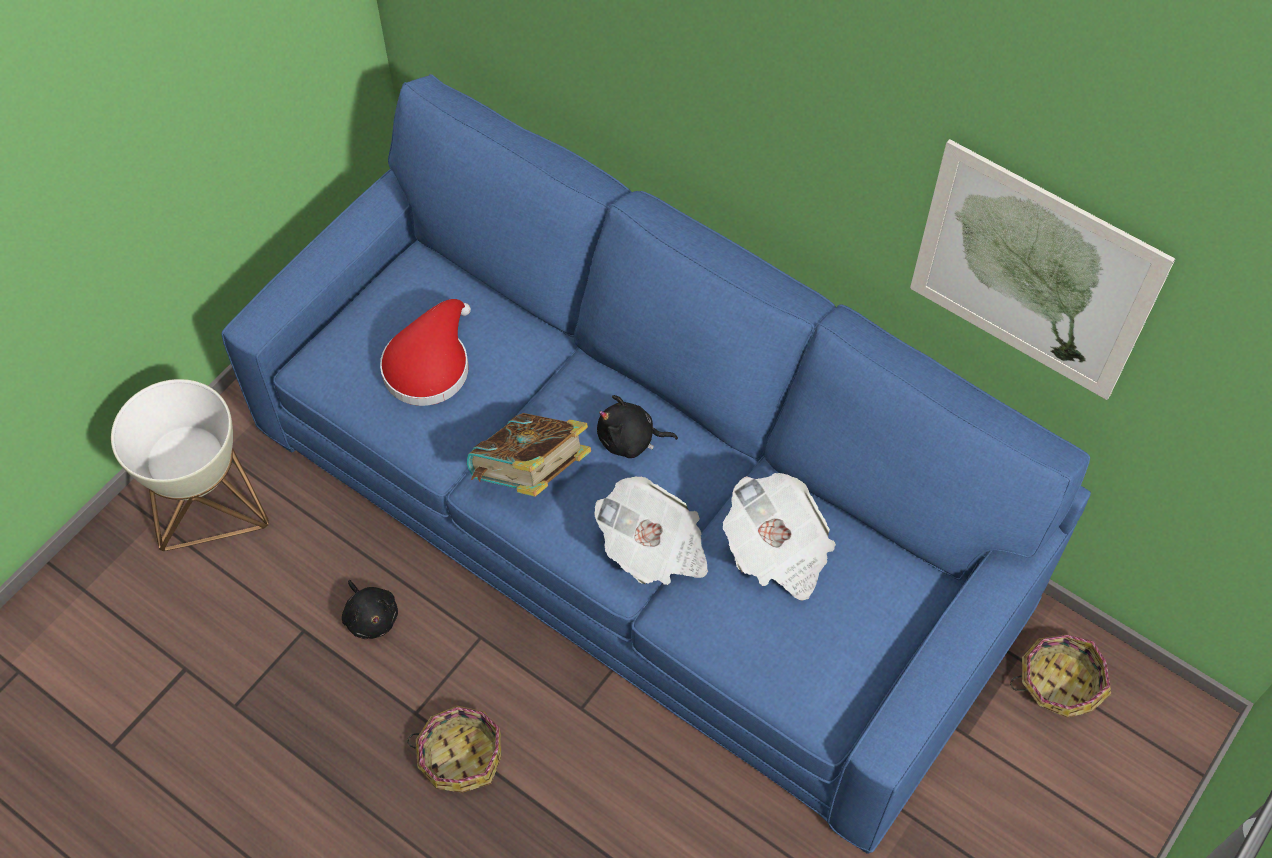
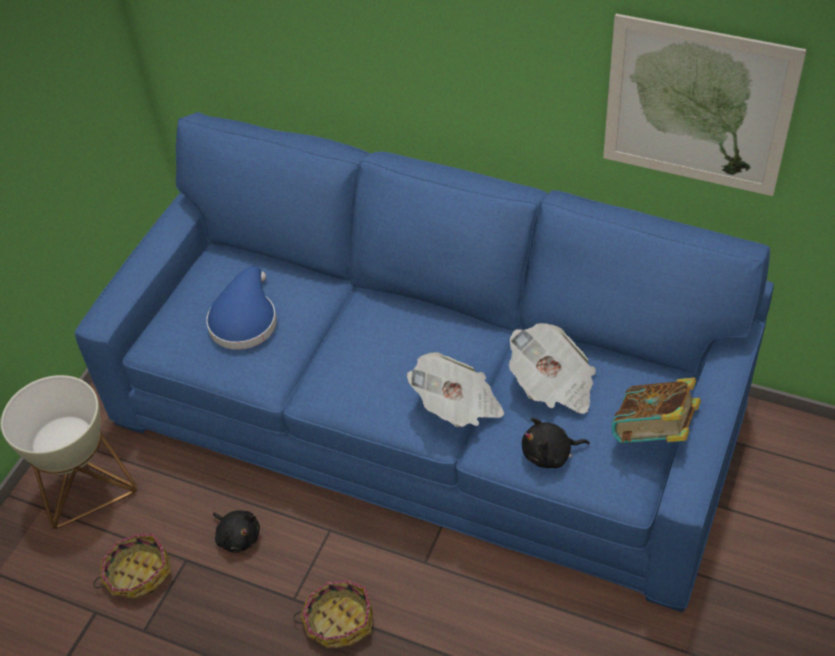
camera: 10 degrees left, 10 degrees down
(429, 364) = (244, 319): red hat -> blue hat
(530, 474) = (346, 377): book -> book (653, 433)
(630, 440) = (415, 337): black plush toy -> black plush toy (550, 454)
(1059, 681) = (781, 454): basket -> basket (137, 573)

